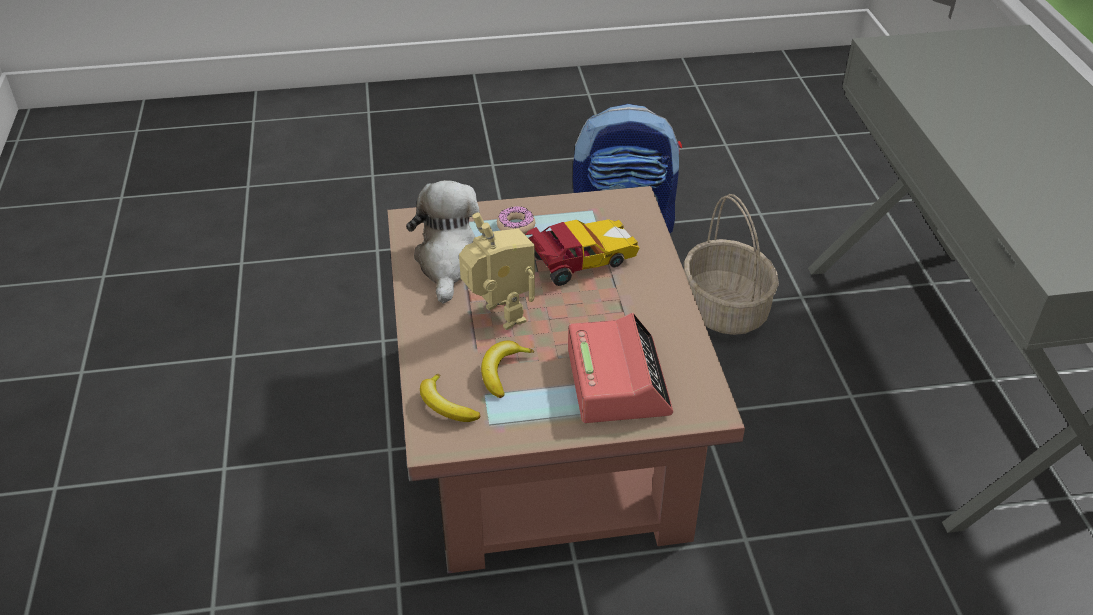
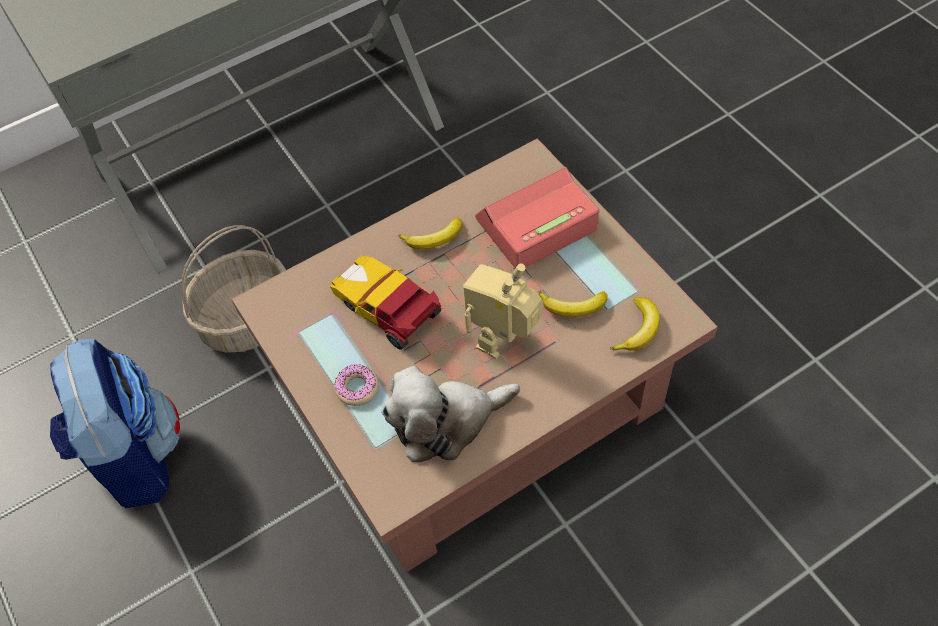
camera: 110 degrees left, 15 degrees up
(643, 309) = (434, 239): none -> banana

